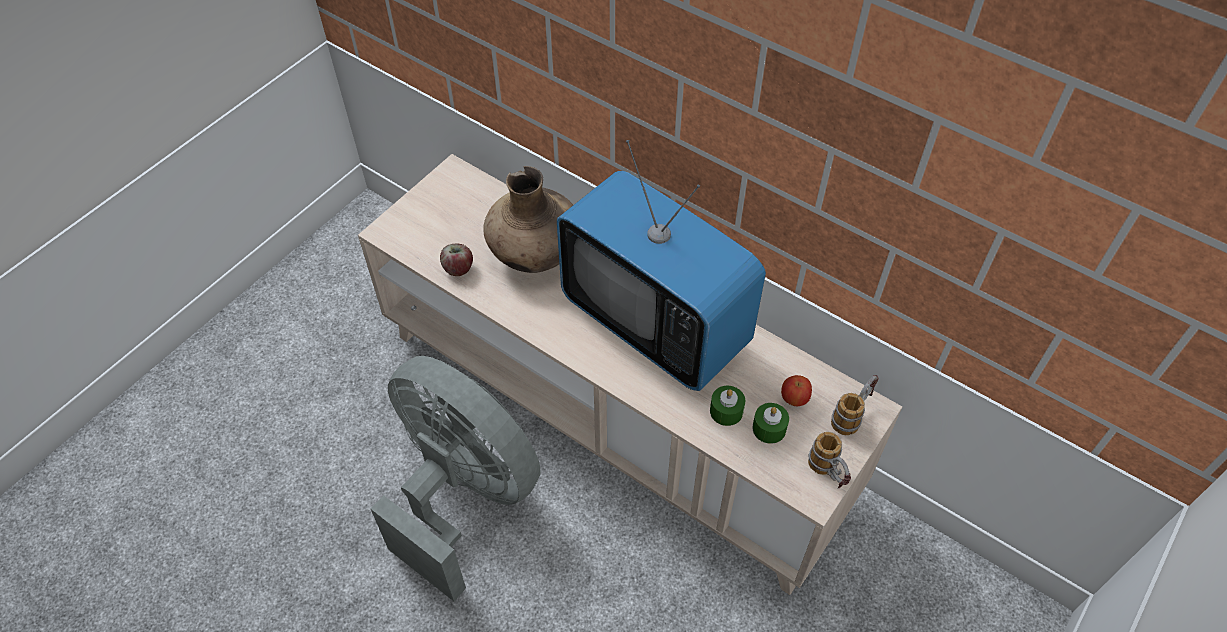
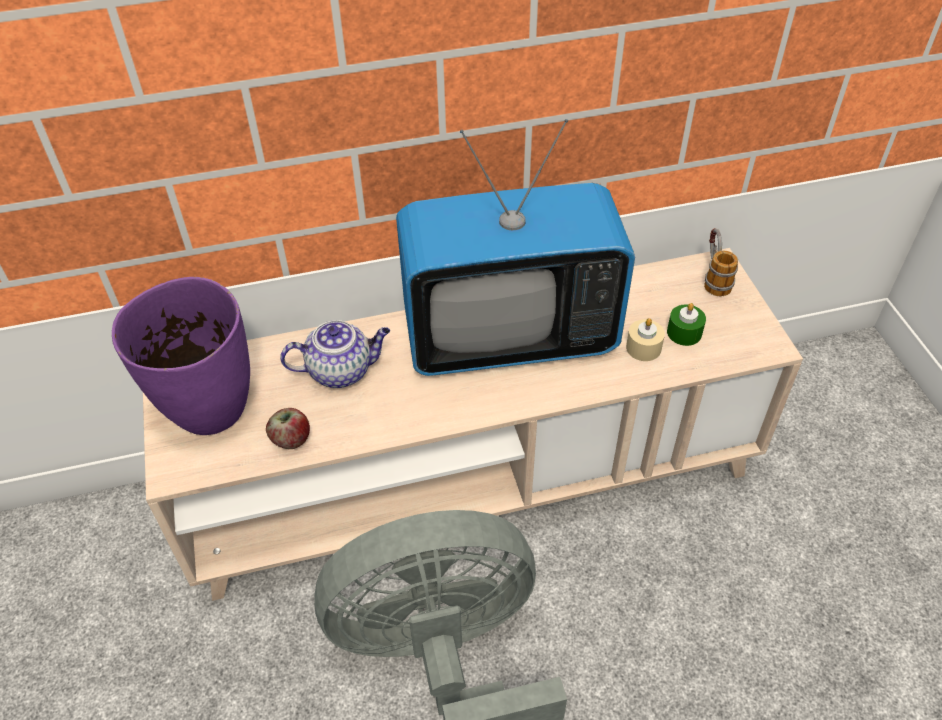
camera: 50 degrees left, 5 degrees down
(443, 214) = (210, 411): none -> purple vase
(535, 253) = (341, 370): brown vase -> teapot
(726, 411) = (643, 348): green candle -> beige candle
(794, 399) = (669, 300): apple -> none
(828, 474) = (757, 325): mug -> none

